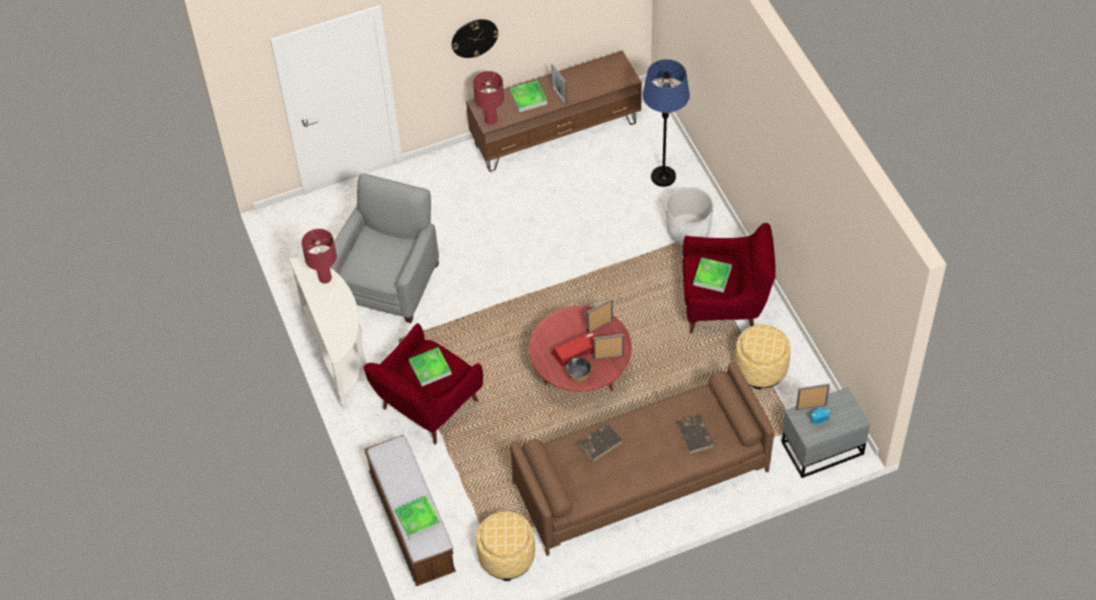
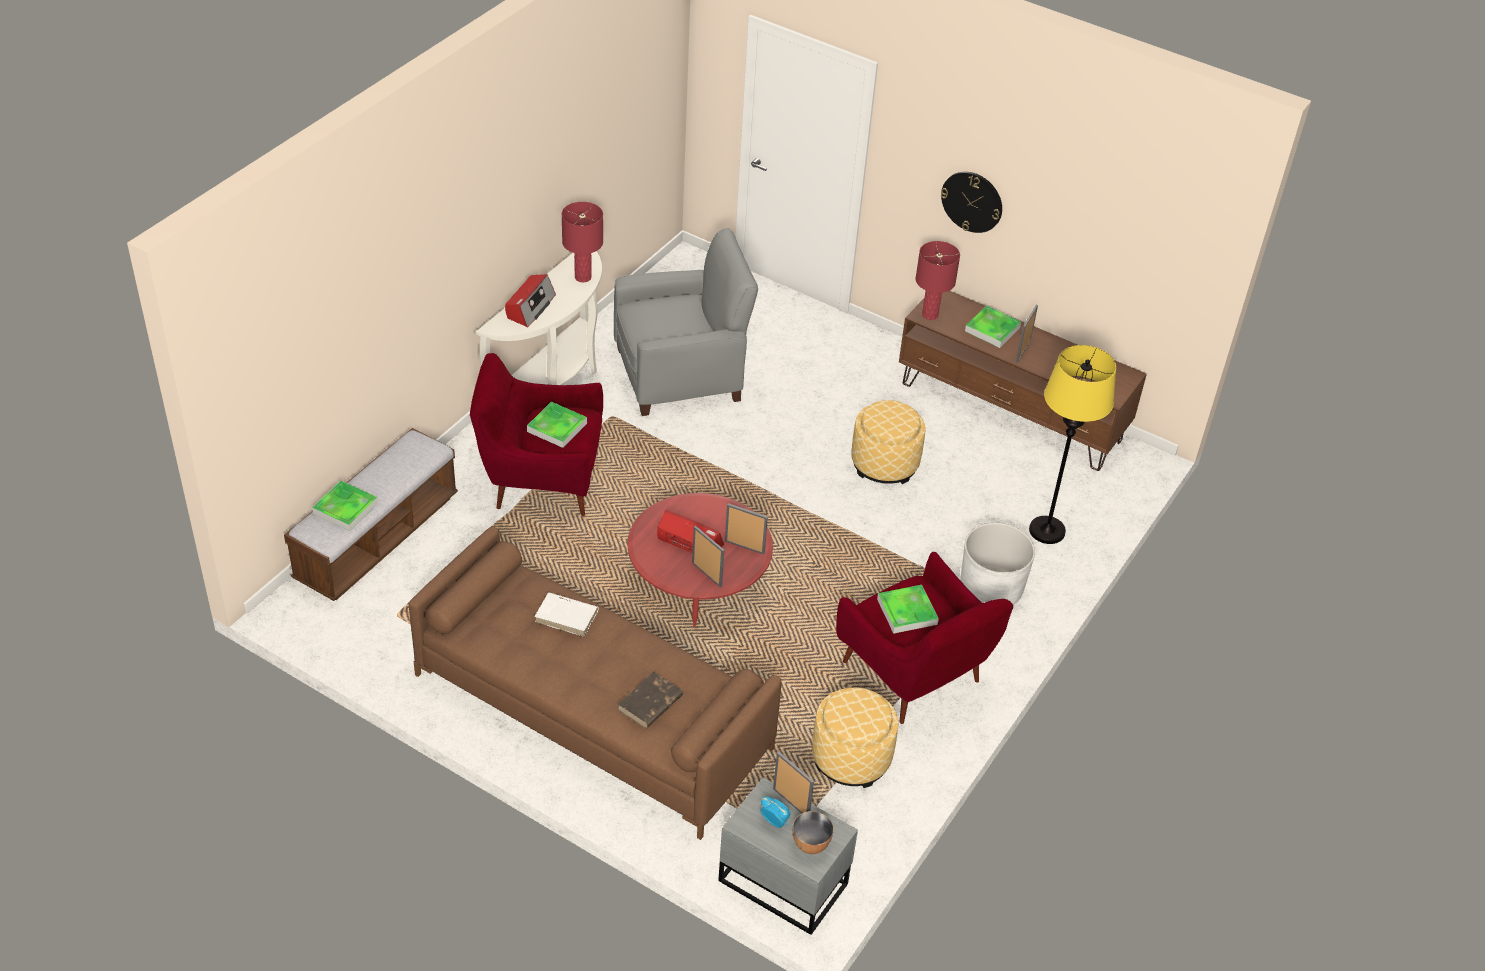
camera: 50 degrees right, 10 degrees down
(332, 322) = (530, 307): none -> radio
(507, 557) = (388, 640): ottoman -> ottoman (884, 463)
(579, 377) = (656, 561): bowl -> bowl (811, 844)
(600, 443) = (567, 616): brown book -> white book
(663, 177) = (1046, 530): blue floor lamp -> yellow floor lamp

